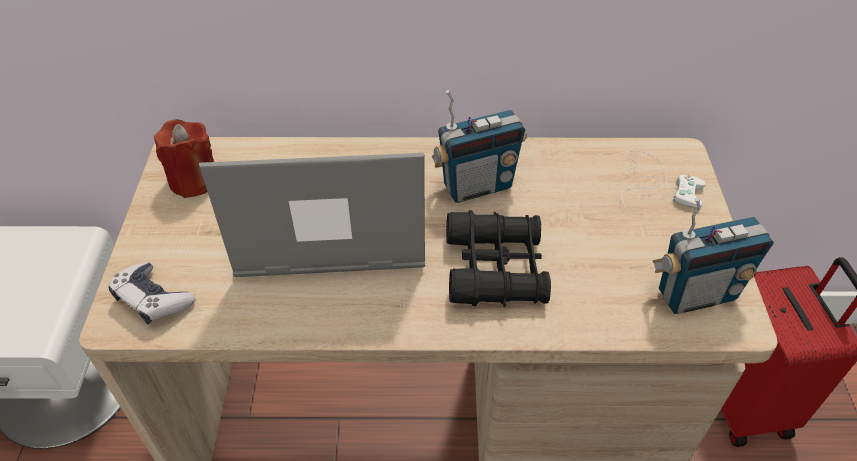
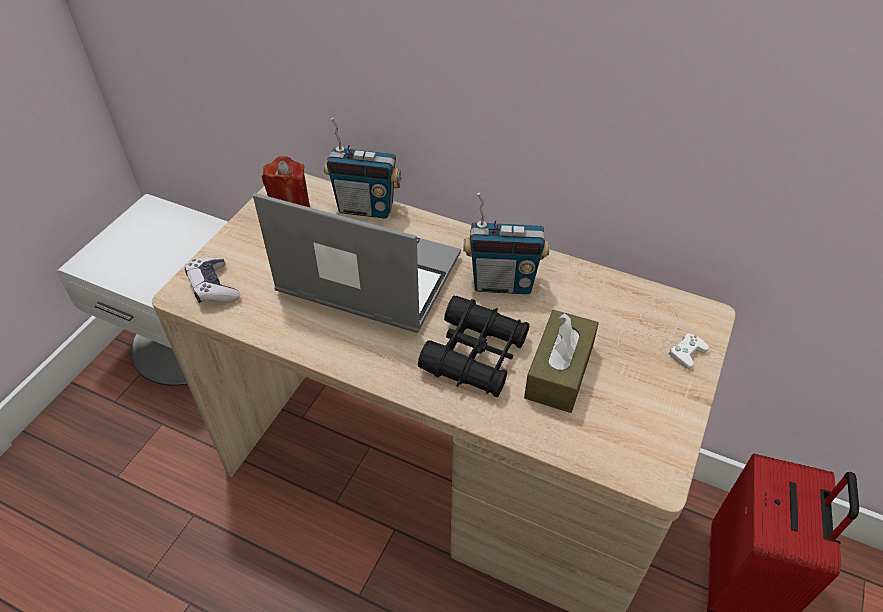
camera: 25 degrees right, 0 degrees up
(587, 255) = (559, 371): none -> brown tissue box
(695, 294) = (634, 439): radio -> radio (366, 208)

